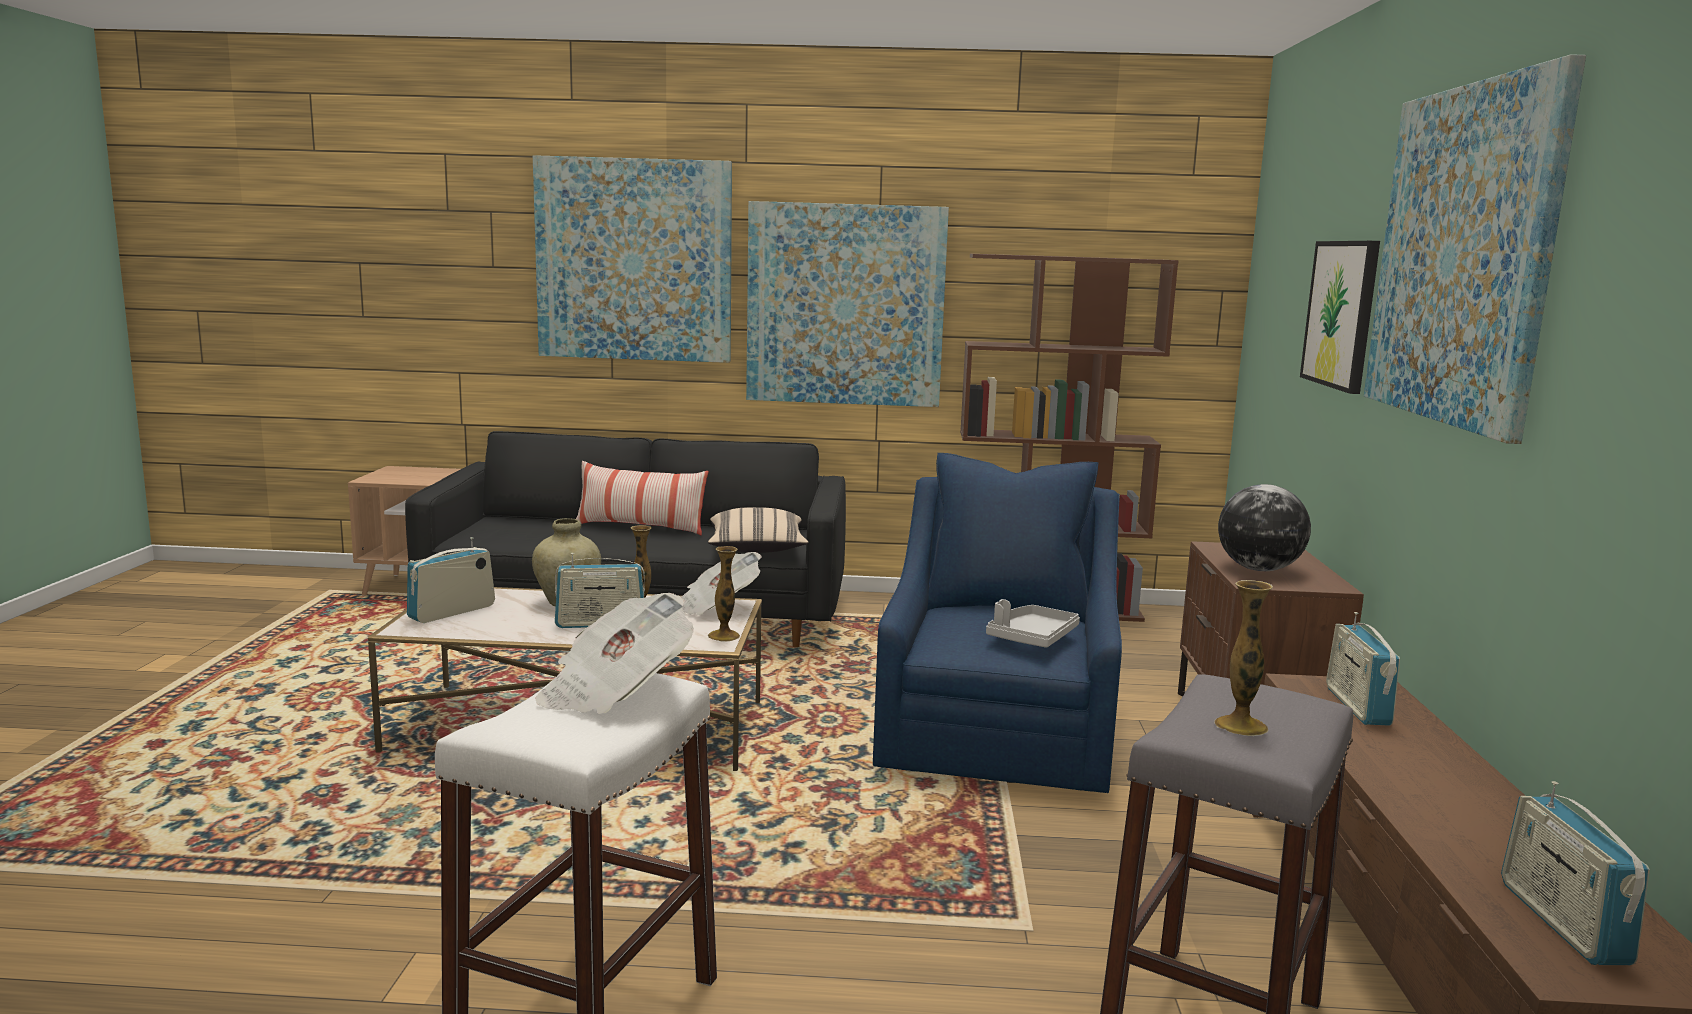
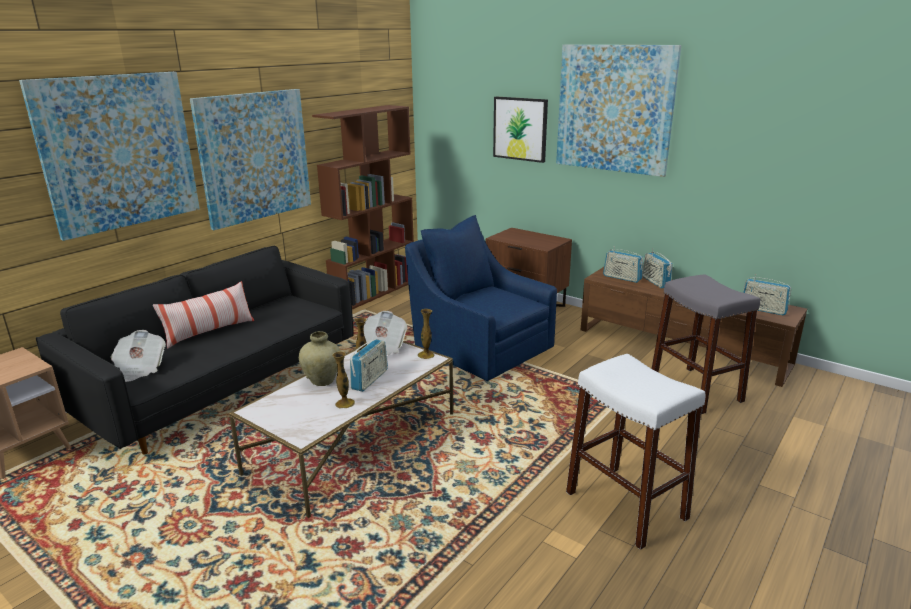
camera: 55 degrees left, 10 degrees up
(452, 612) = (292, 417): radio -> radio (655, 282)
(614, 692) = (625, 370): newspaper -> newspaper (140, 368)
(756, 550) = (304, 315): beige pillow -> none
(1032, 638) = (510, 299): grey tray -> none
(1241, 726) = (714, 290): vase -> vase (345, 403)
(1259, 569) = (531, 241): globe -> none

